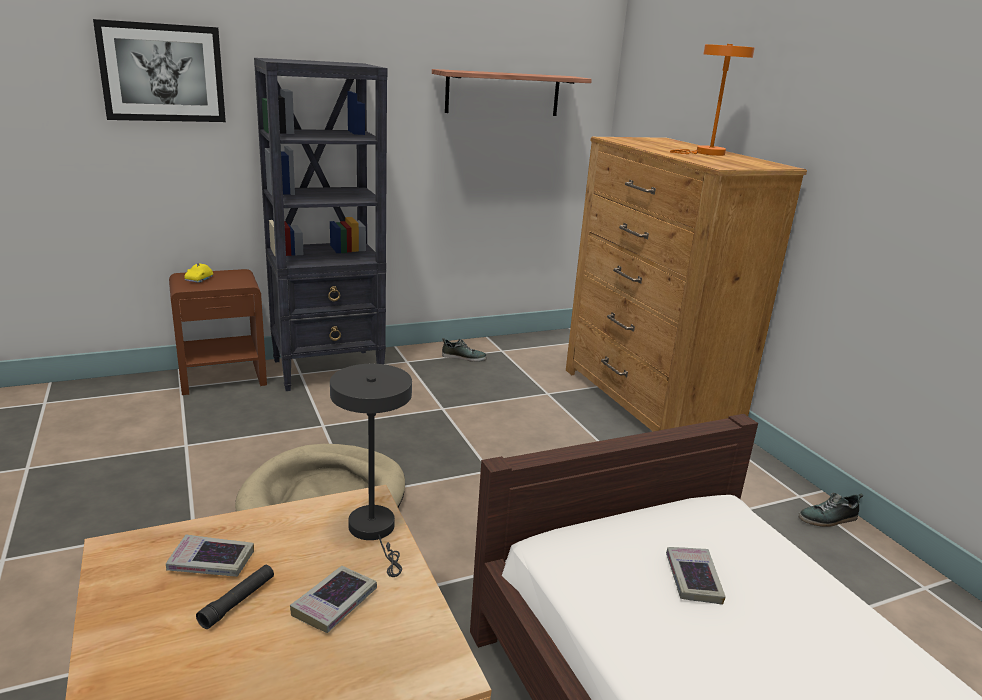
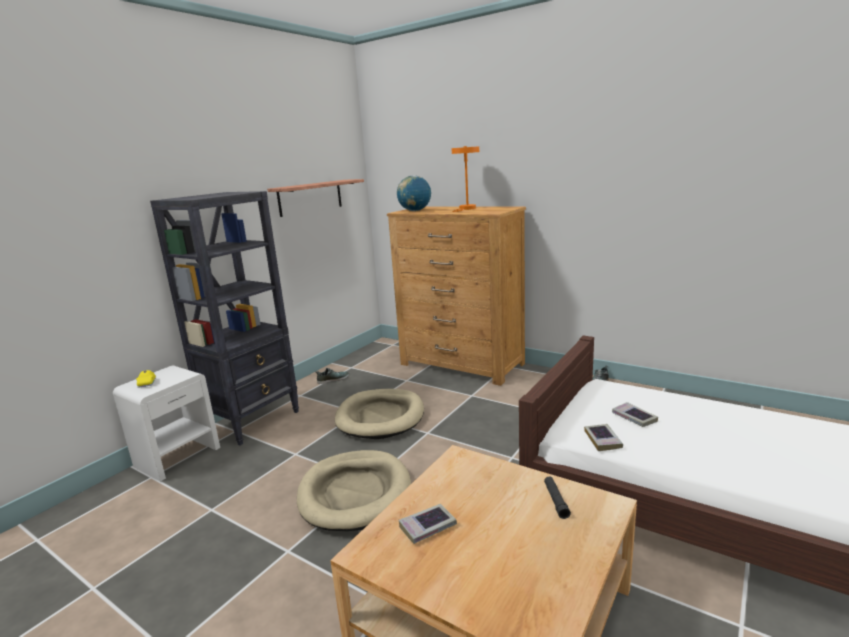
camera: 30 degrees left, 5 degrees down
(162, 73) = (80, 225): picture -> none
(223, 377) = (178, 456): brown nightstand -> white nightstand
(238, 601) = (474, 535): black flashlight -> black flashlight (556, 501)
(335, 603) = (521, 507): book -> book (602, 440)
(375, 531) = (484, 467): grey table lamp -> none
(460, 425) = (380, 417): none -> beige dog bed
(633, 141) = (415, 211): none -> globe

